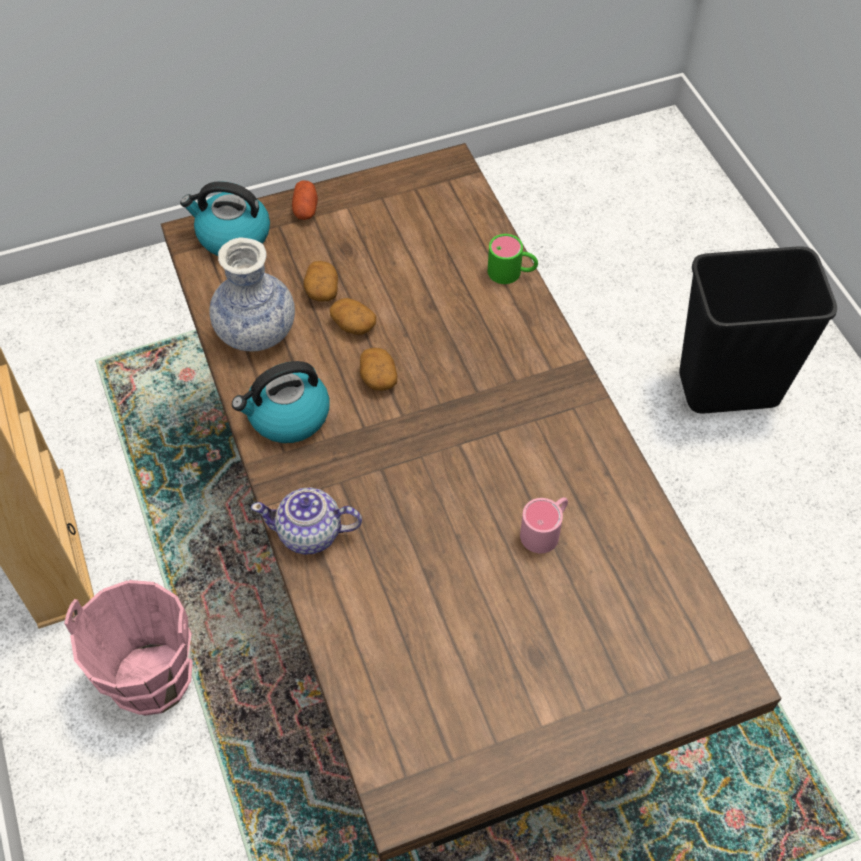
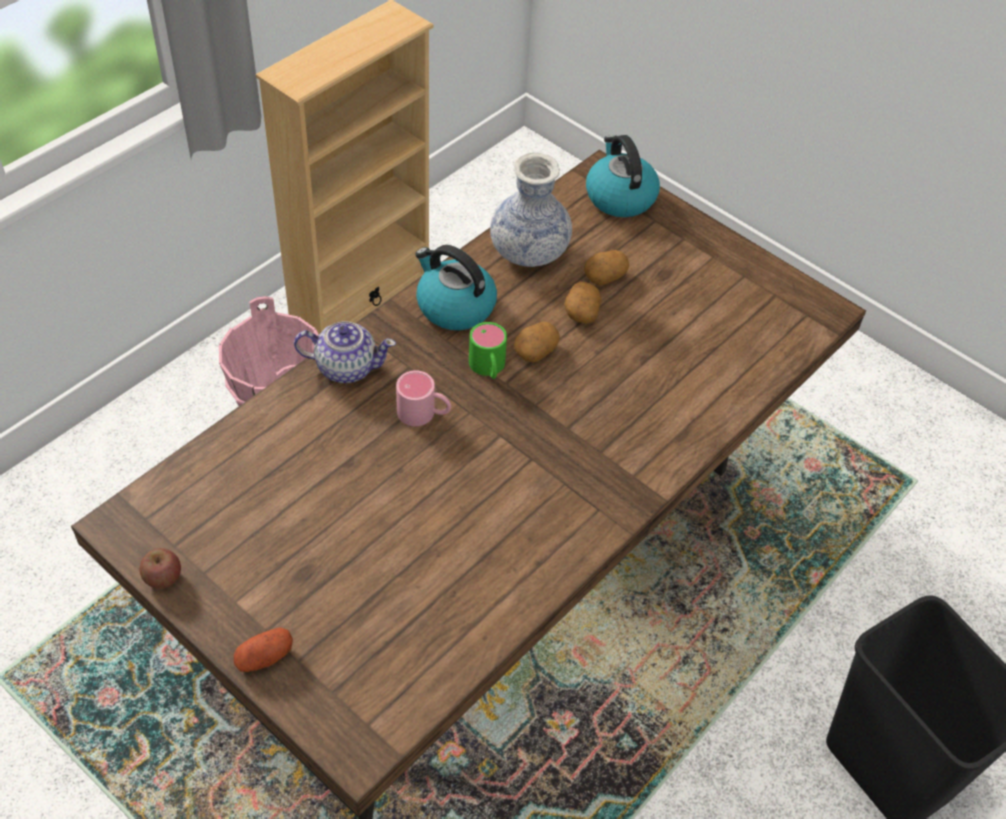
camera: 60 degrees right, 5 degrees down
(305, 209) = (688, 230): potato -> potato (264, 657)
(310, 533) = (345, 367): teapot -> teapot turned 120 degrees clockwise
(485, 782) = (163, 577): none -> apple
(512, 273) = (729, 404): green mug -> green mug (488, 368)
(545, 530) = (443, 534): pink mug -> pink mug (424, 414)

